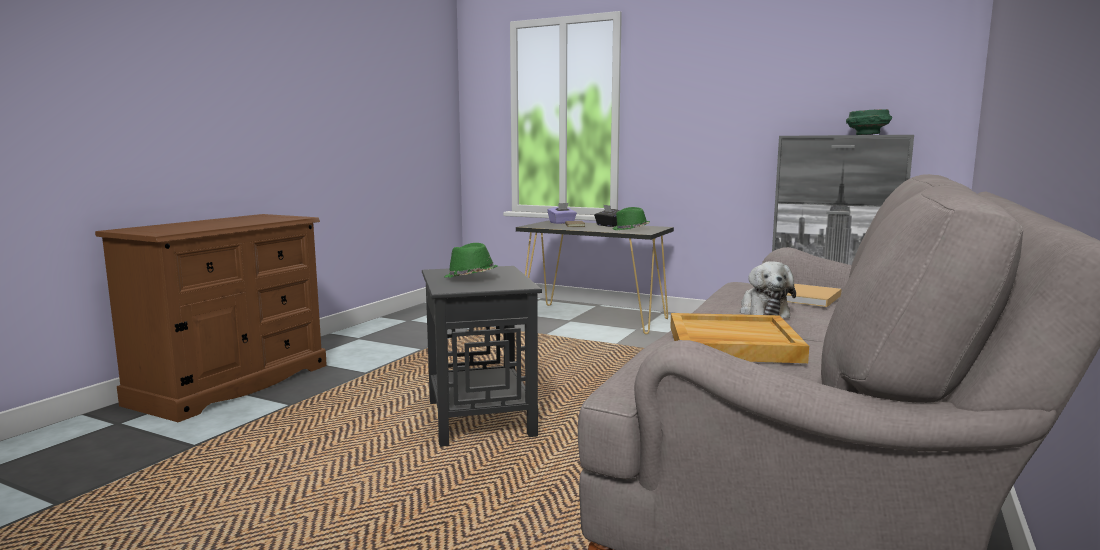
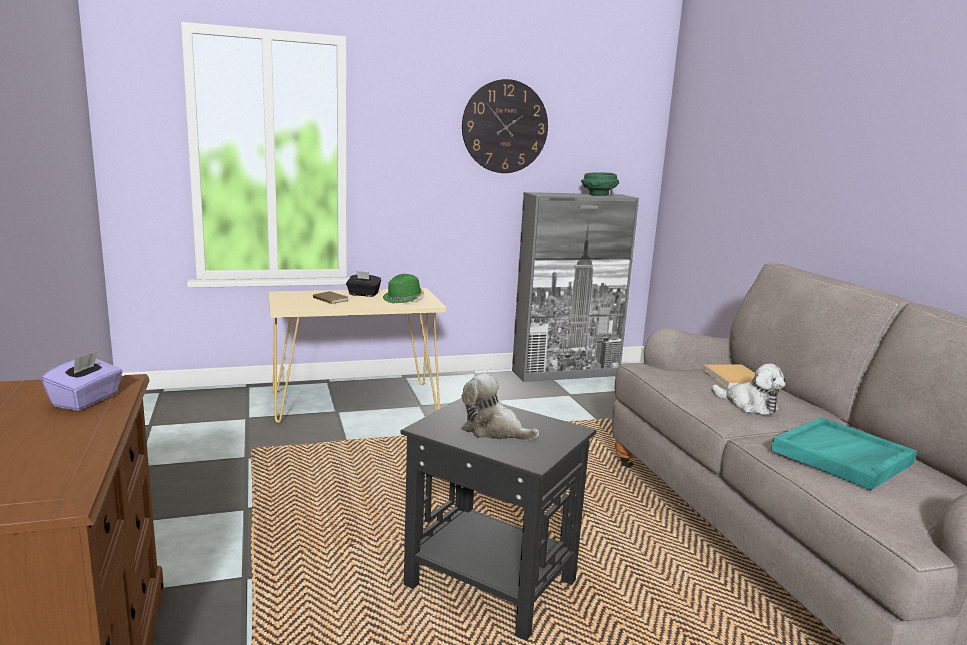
camera: 45 degrees left, 5 degrees up
(470, 277) = (493, 430): green hat -> plush toy
(562, 223) = (300, 295): purple tissue box -> purple tissue box (86, 400)
(594, 318) = (356, 402): black console table -> beige console table
(731, 344) = (842, 457): beige tray -> turquoise tray
(766, 72) = (505, 127): none -> wall clock

